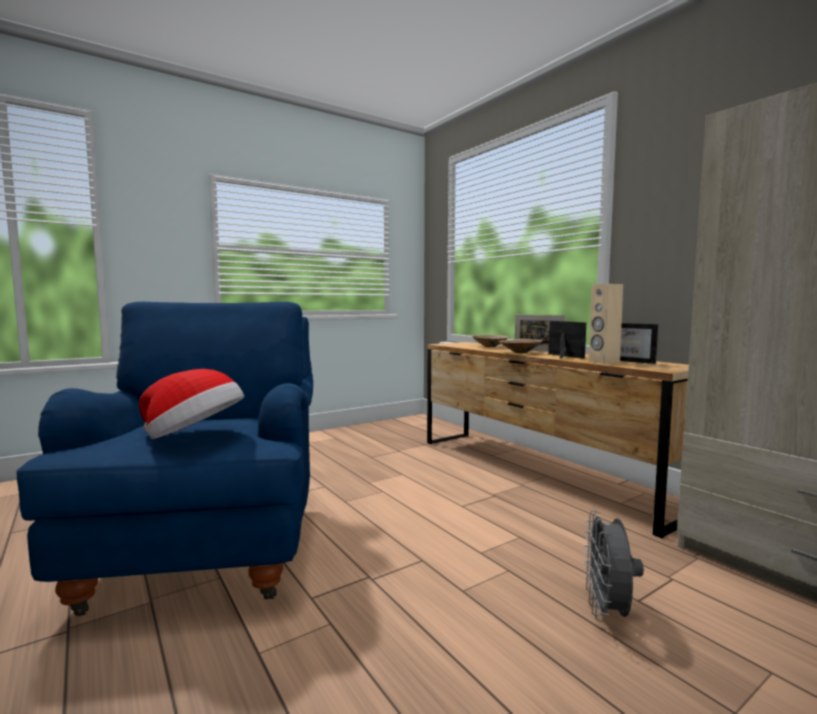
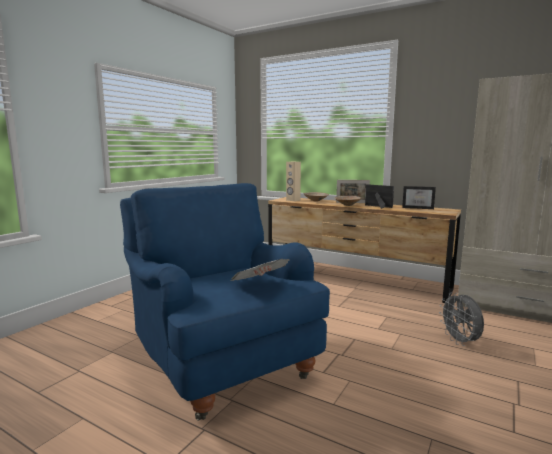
camera: 25 degrees left, 5 degrees up
(194, 437) = (259, 286): hat -> newspaper
(603, 362) = (408, 210): beige speaker -> beige speaker (293, 200)

